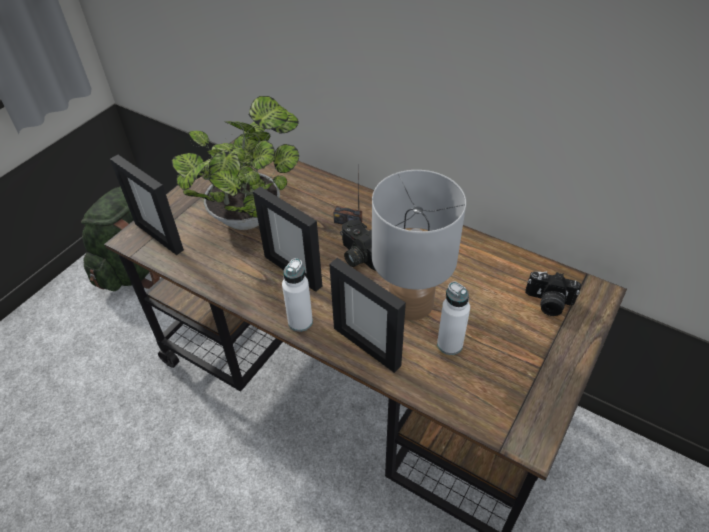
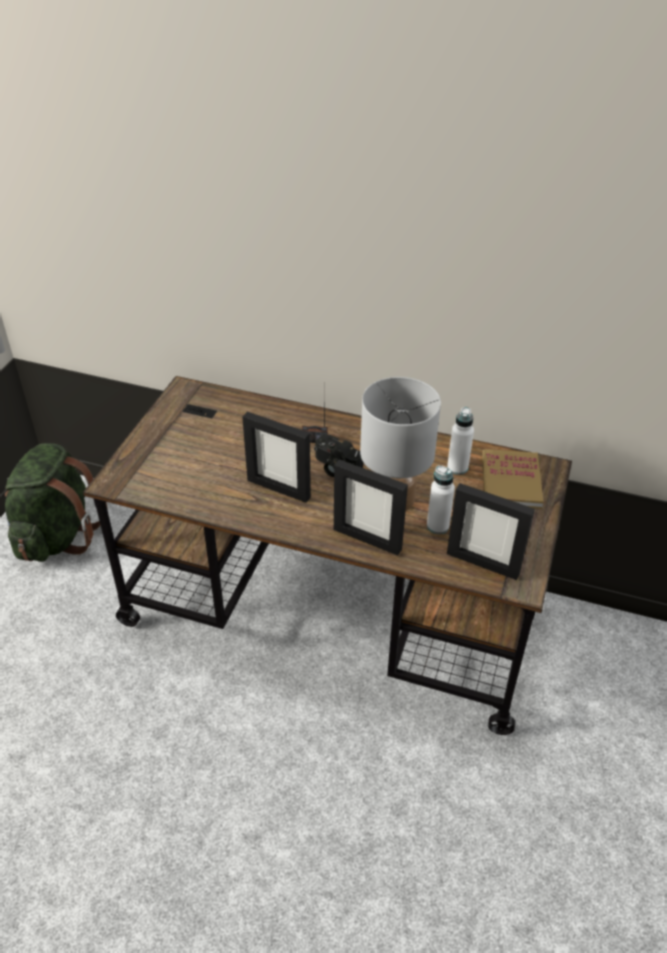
camera: 15 degrees left, 5 degrees down
(160, 236) = (137, 477): picture frame -> picture frame (483, 562)
(250, 214) = (218, 445): potted plant -> none
(300, 322) = (301, 529): white bottle -> white bottle (457, 468)
(548, 303) = (510, 481): camera -> book

